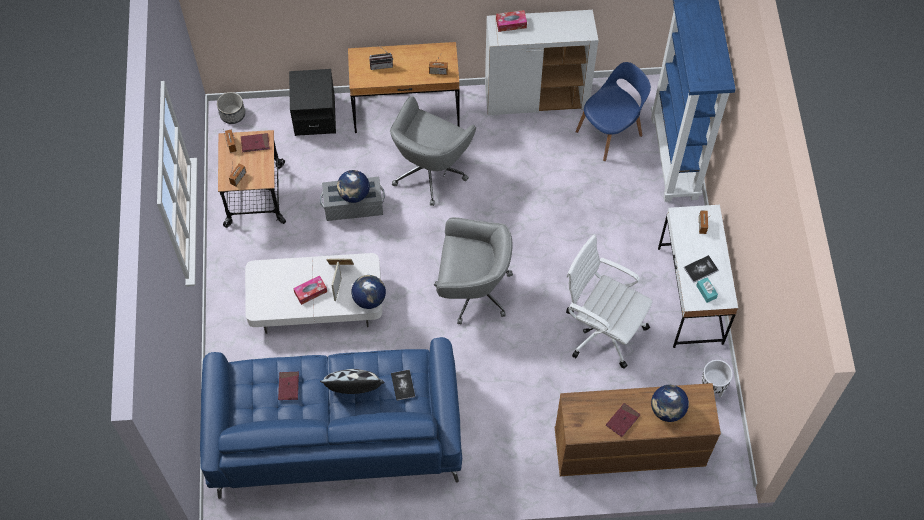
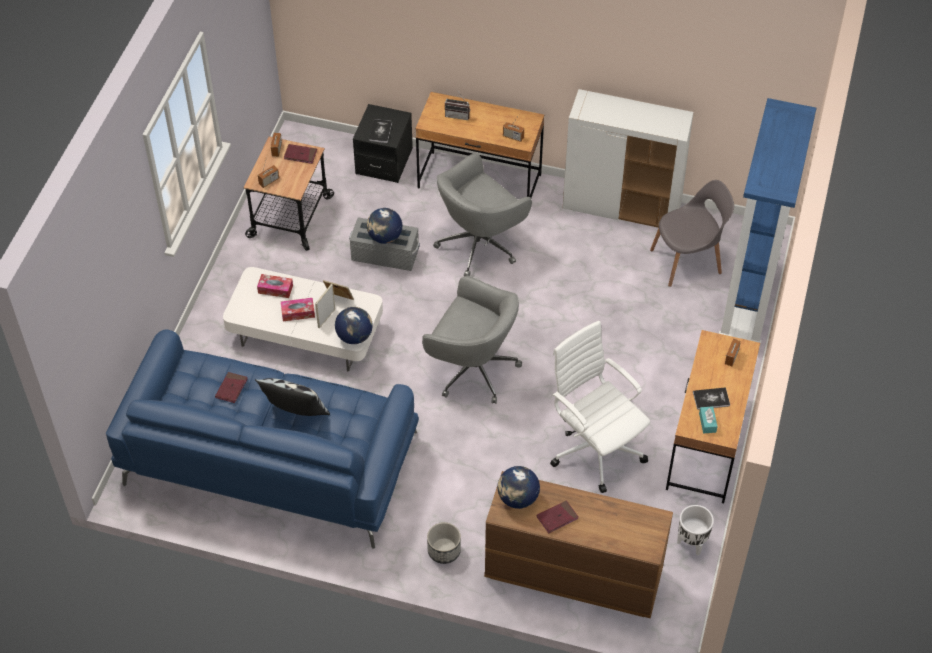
camera: 20 degrees right, 10 degrees down
(232, 114) = (302, 138): planter -> planter (444, 550)
(403, 385) = (347, 423): book -> book (380, 131)
(511, 24) = (600, 103): tissue box -> tissue box (275, 289)
(610, 132) = (688, 261): blue chair -> grey chair
(667, 410) = (611, 523): globe -> globe (518, 498)
(690, 296) = (706, 444): white desk -> brown desk

